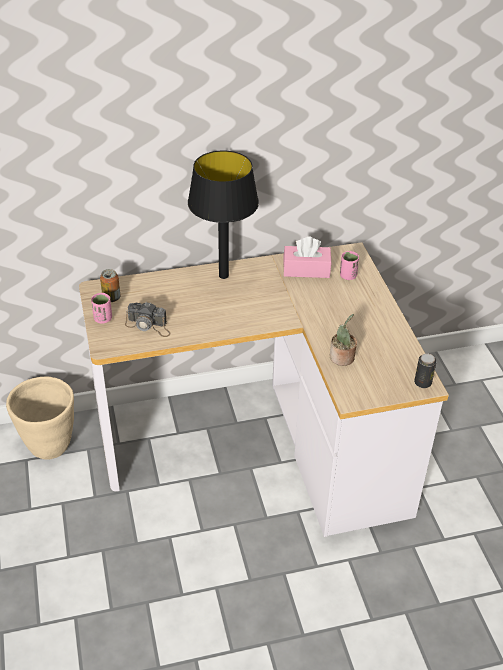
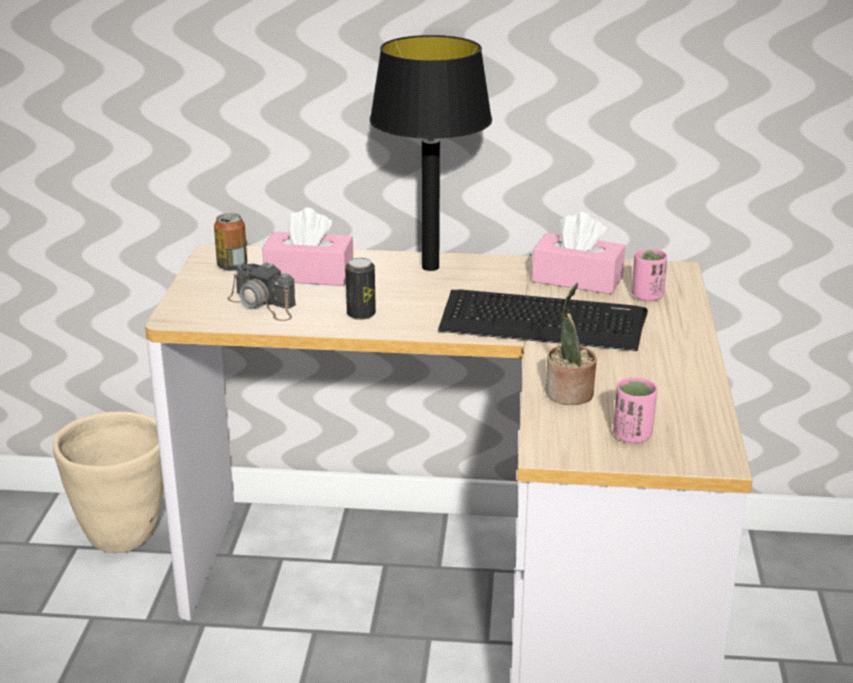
camera: 20 degrees right, 15 degrees down
(103, 319) = (199, 287): pink cup -> pink cup (632, 436)
(160, 296) = (309, 275): none -> pink tissue box
(304, 308) = (542, 322): none -> keyboard
(422, 383) = (707, 453): can -> can (361, 314)

